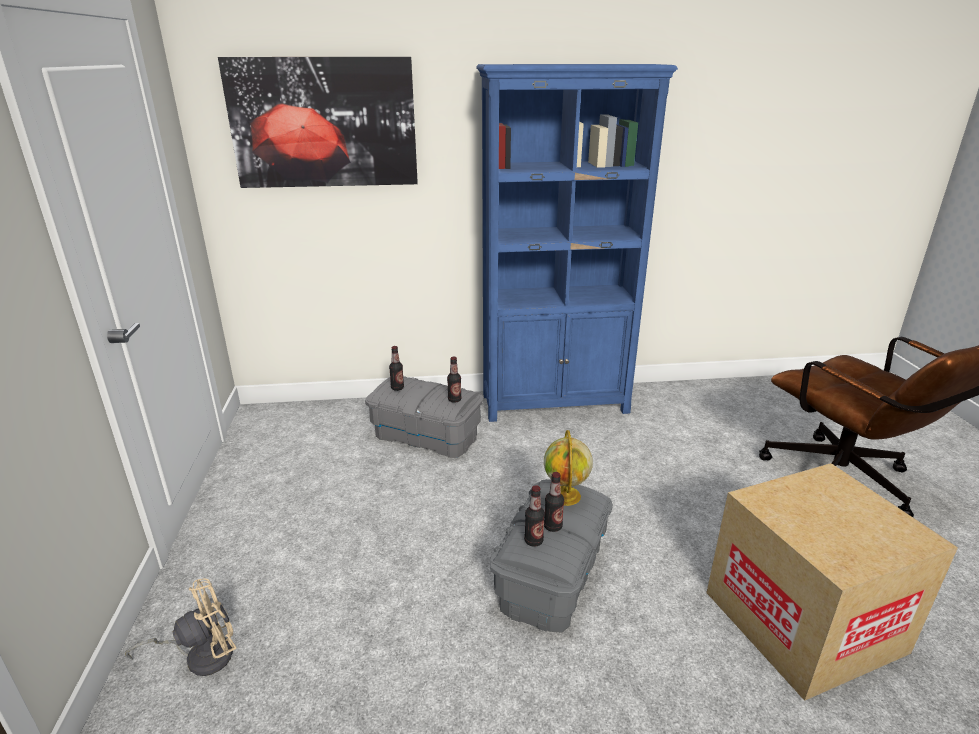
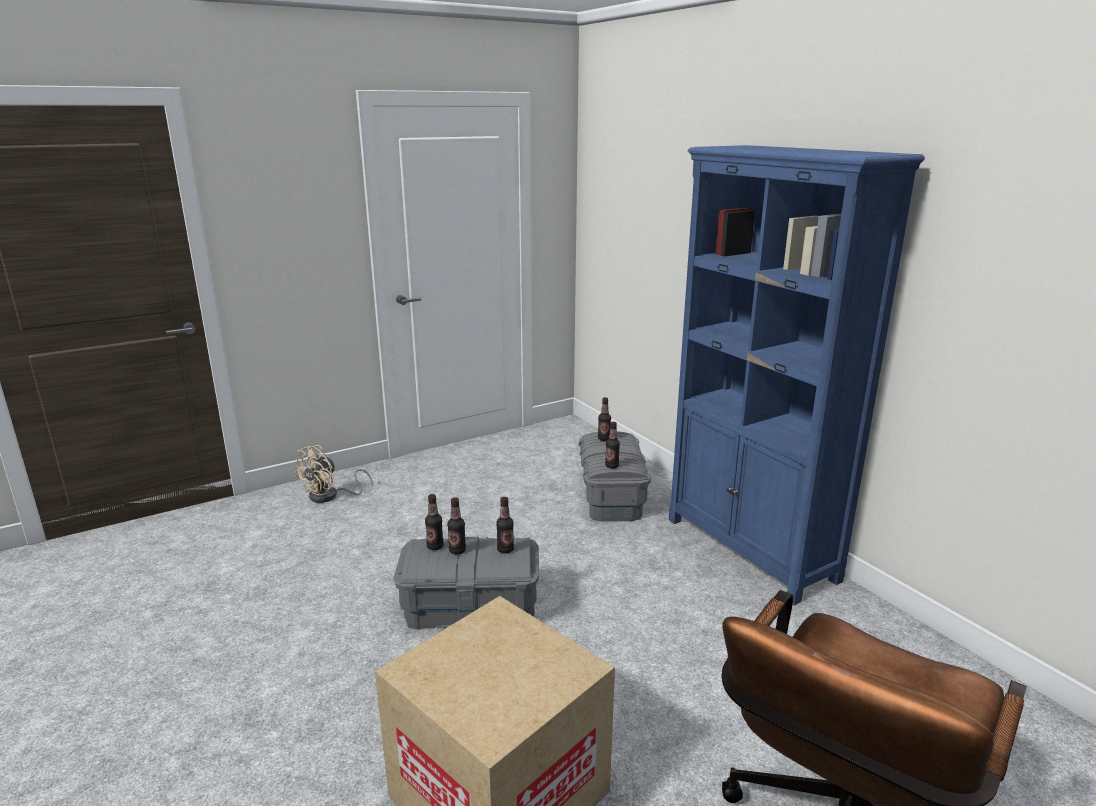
camera: 65 degrees right, 5 degrees down
(202, 656) = (330, 496): beige fan -> beige fan turned 90 degrees clockwise
(324, 123) = (643, 190): picture -> none
(565, 496) = (505, 549): globe -> bottle

